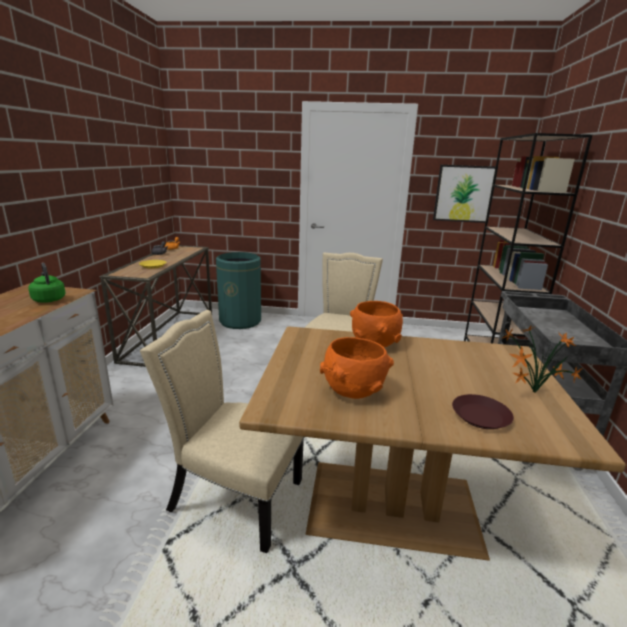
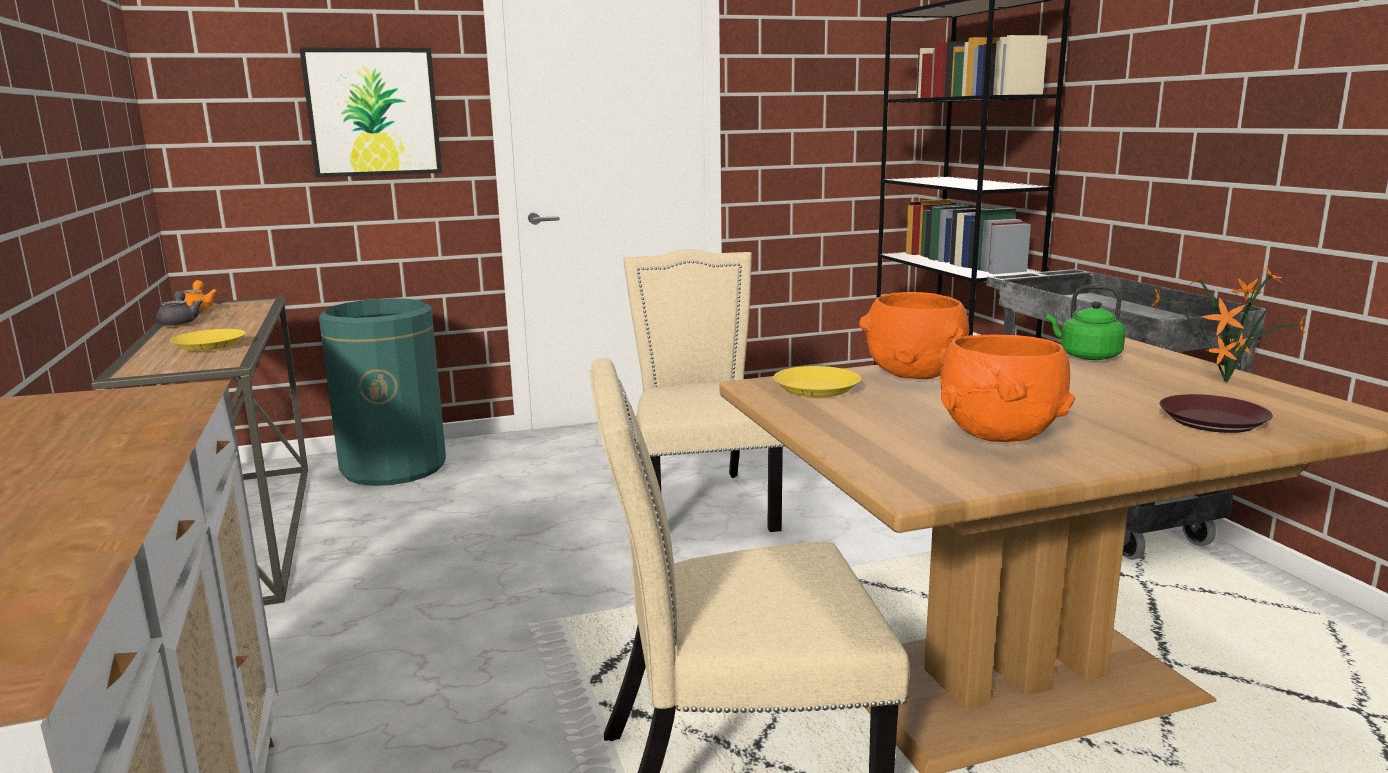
camera: 25 degrees left, 5 degrees down
(49, 299) = (145, 411): green kettle -> green kettle (1086, 356)
(318, 340) = (817, 388): none -> yellow plate
(464, 194) = (820, 125): picture -> picture (373, 112)

